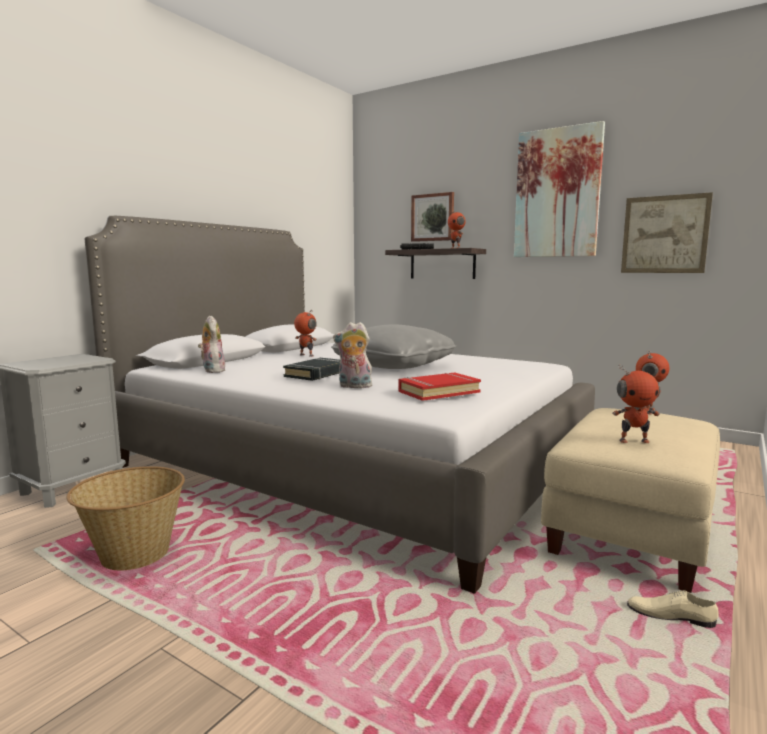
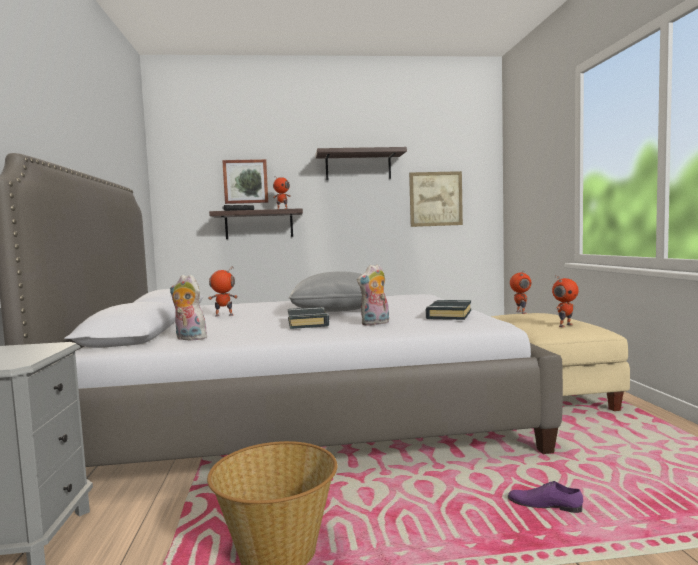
camera: 40 degrees left, 5 degrees down
(349, 629) = (544, 504): none -> purple shoe
(438, 392) = (449, 314): red book -> black book
(557, 193) = (358, 166): picture -> shelf
(670, 615) = (633, 423): beige shoe -> none

